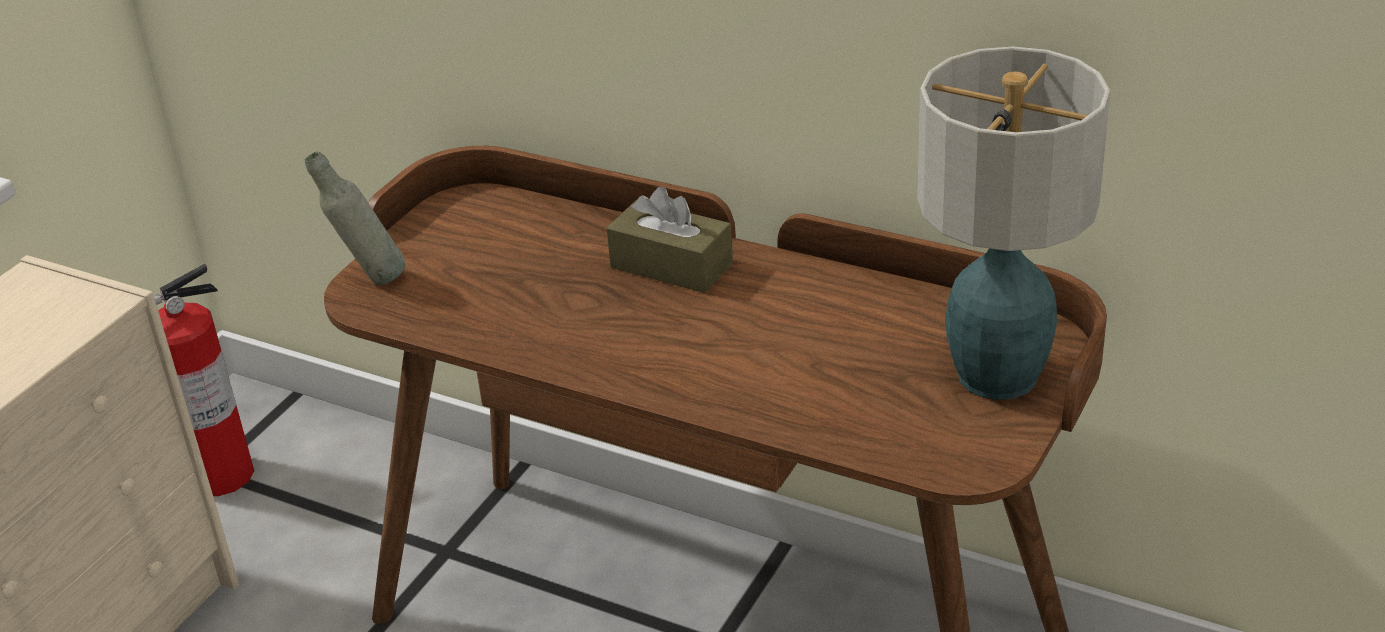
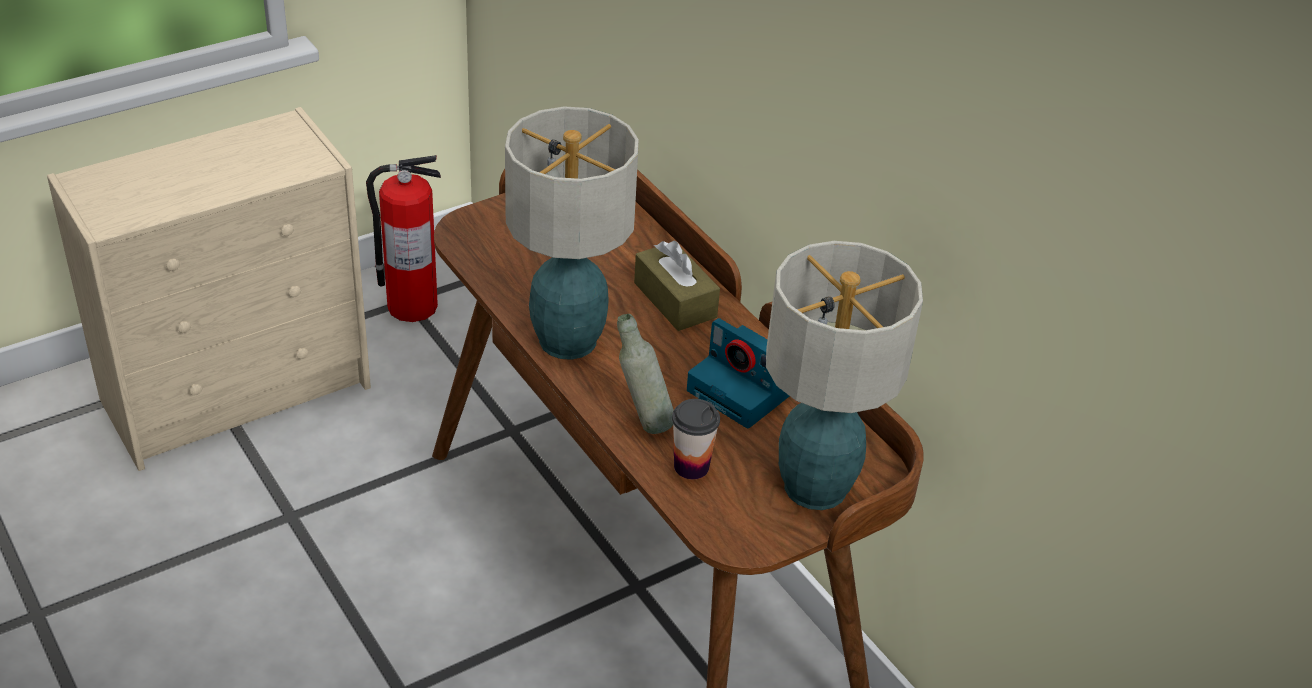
camera: 25 degrees right, 5 degrees up
(369, 281) = (476, 221): grey bottle -> grey bottle (642, 423)
(592, 355) = (566, 341): none -> table lamp
(833, 315) = (747, 389): none -> camera
(853, 415) = (691, 466): none -> cup

